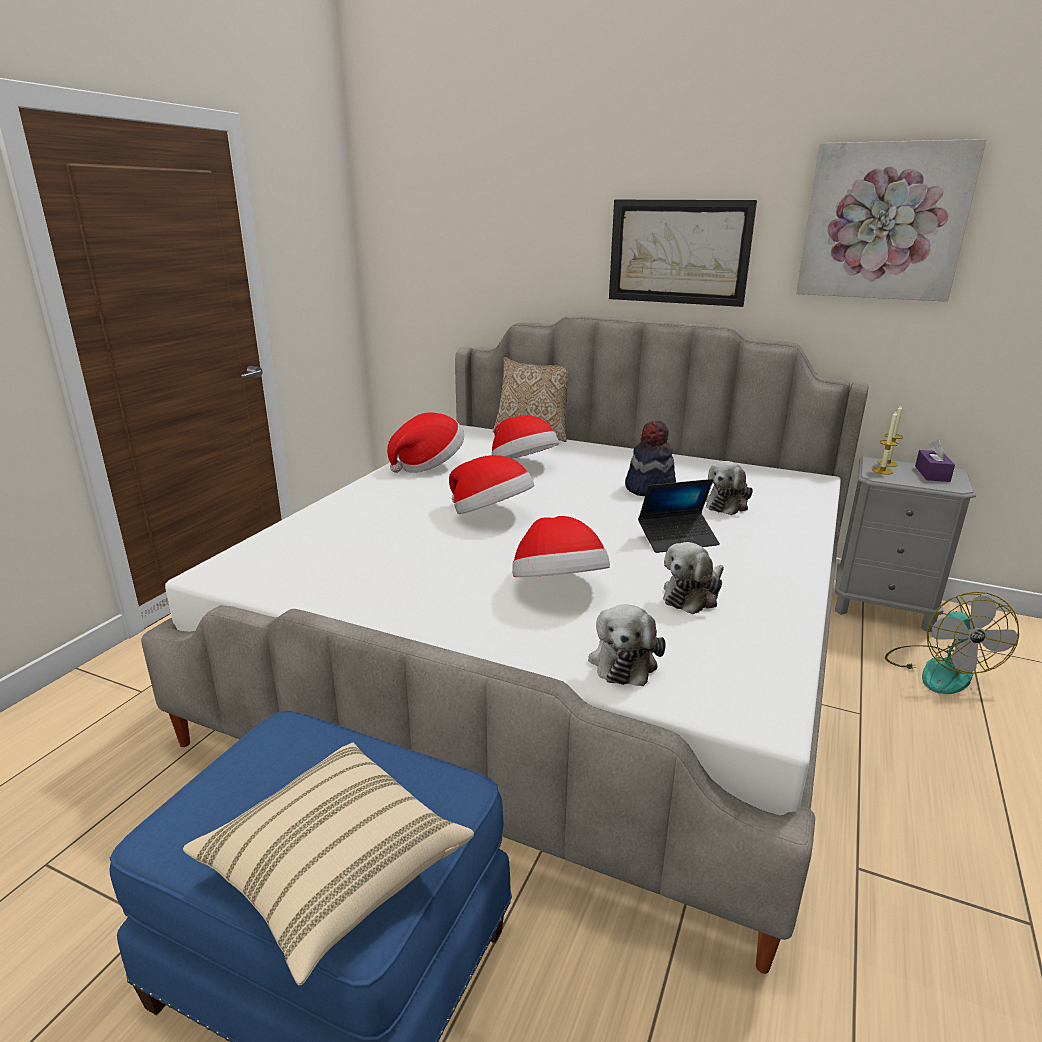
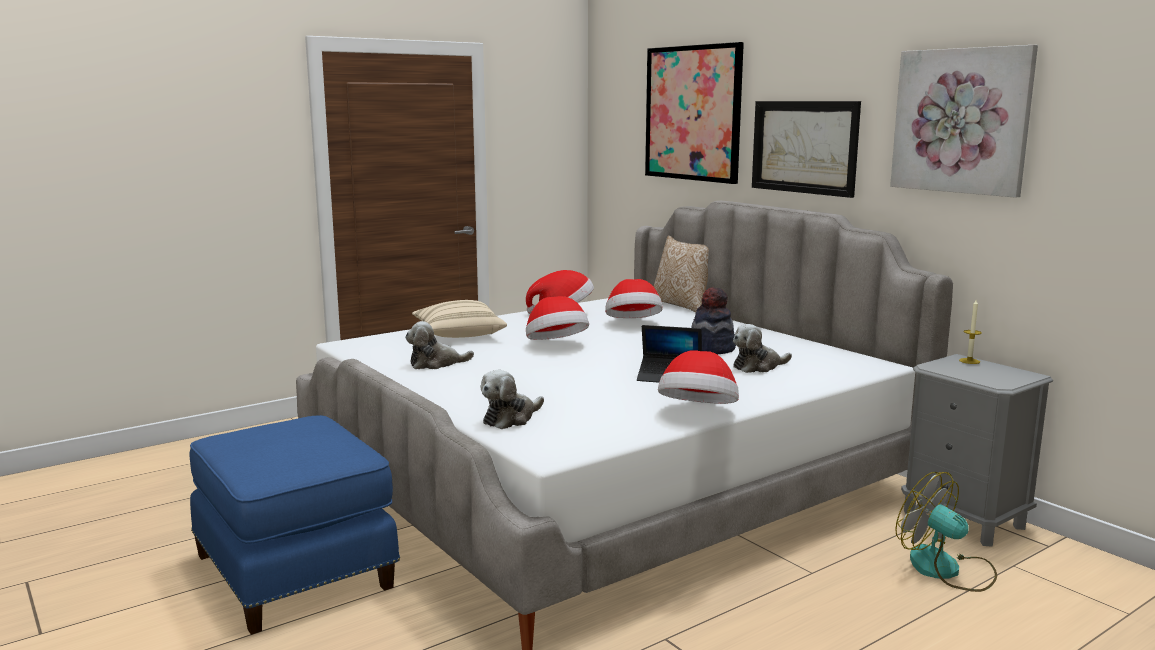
camera: 30 degrees right, 10 degrees down
(334, 872) = (267, 464): beige pillow -> beige pillow (458, 335)
(519, 214) = (693, 113): none -> picture
(558, 589) = (532, 384): hat -> hat (698, 412)
(693, 595) = (618, 403): plush toy -> plush toy (436, 364)
(882, 471) = (948, 364): candle -> none
(932, 474) = (999, 373): purple tissue box -> none
(939, 669) = (946, 569): fan -> fan turned 105 degrees clockwise

